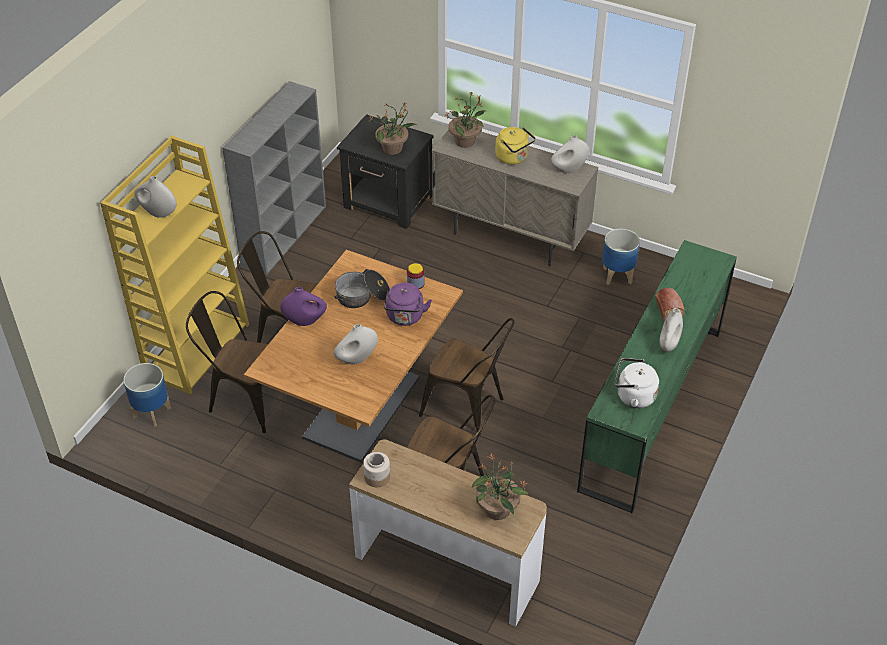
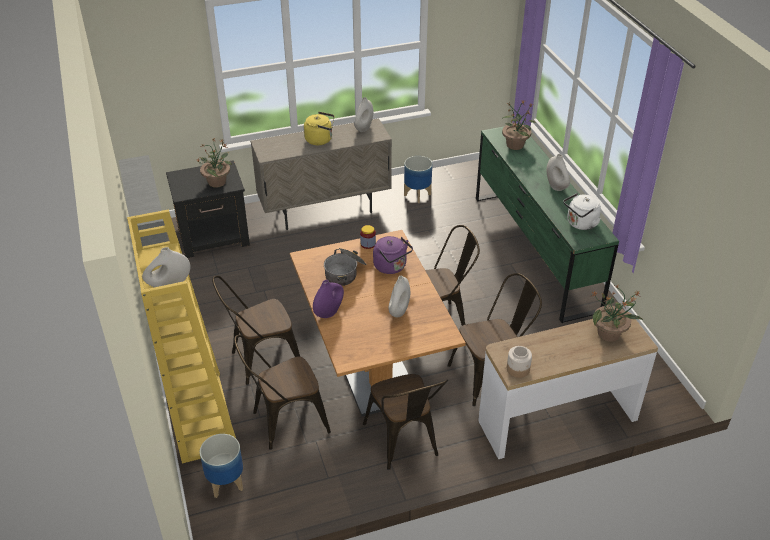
camera: 45 degrees left, 5 degrees down
(304, 485) = (404, 443): none -> brown chair
(465, 141) = (275, 146): potted plant -> potted plant (515, 144)
(667, 308) = (527, 169): bread -> none

